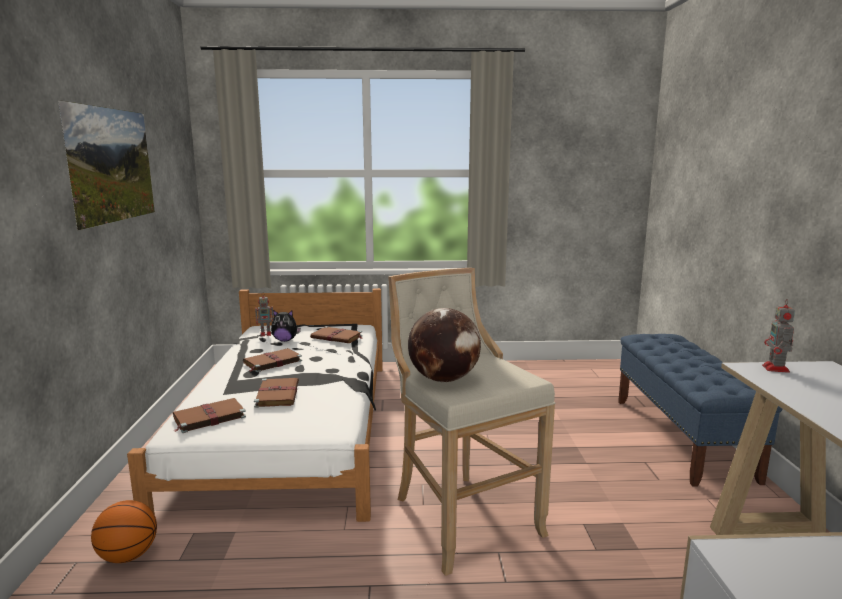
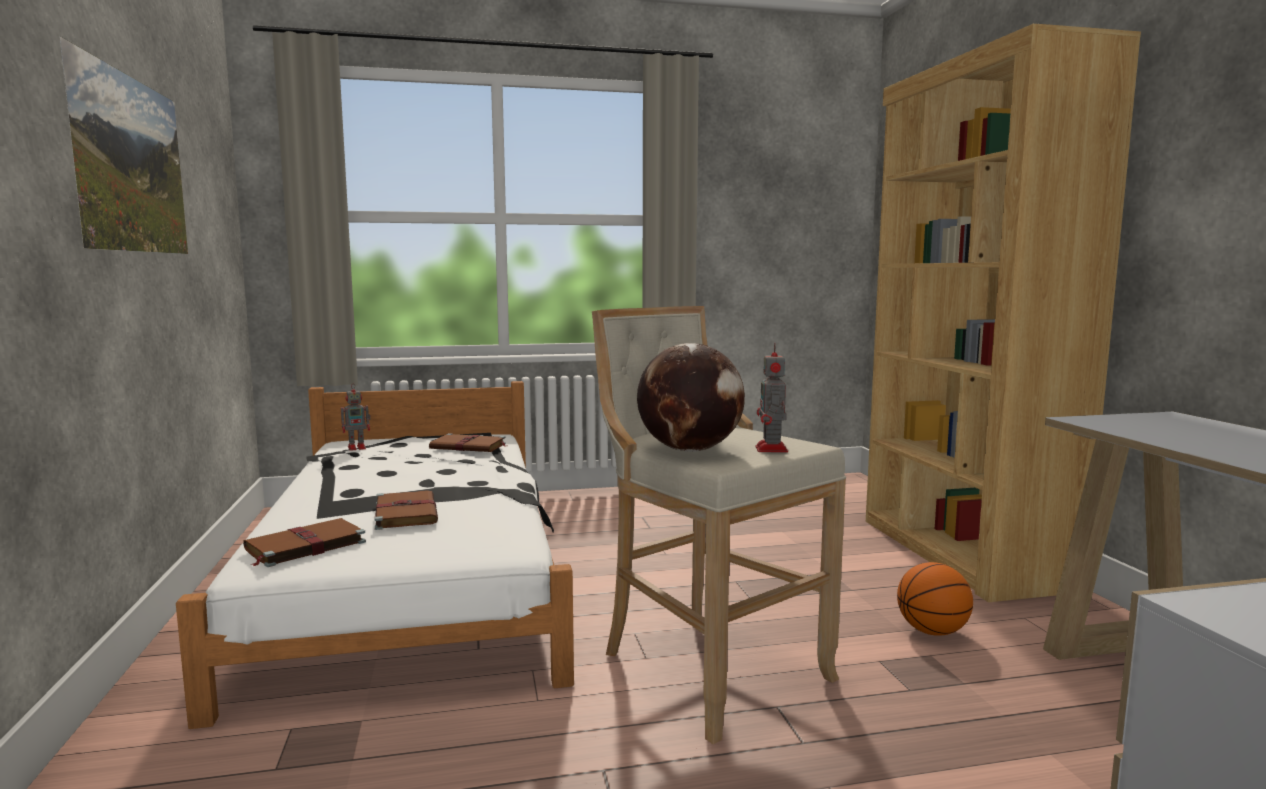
camera: 10 degrees left, 5 degrees down
(128, 556) = (183, 773): basketball -> basketball (932, 631)
(271, 362) = (380, 478): brown book -> none
(285, 340) = (390, 454): plush toy -> none
(681, 438) = (960, 553): blue bench -> brown bookcase
(776, 369) = (1116, 419): toy robot -> toy robot (771, 449)

